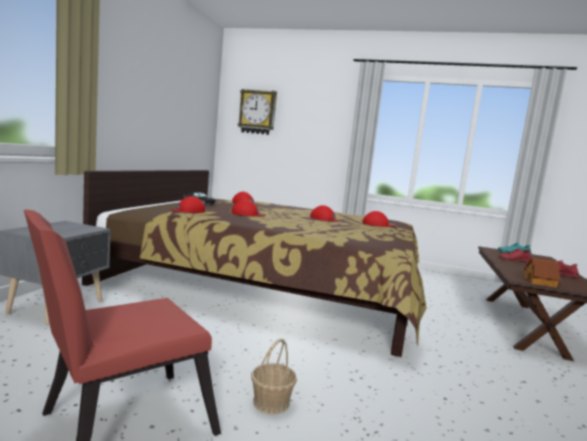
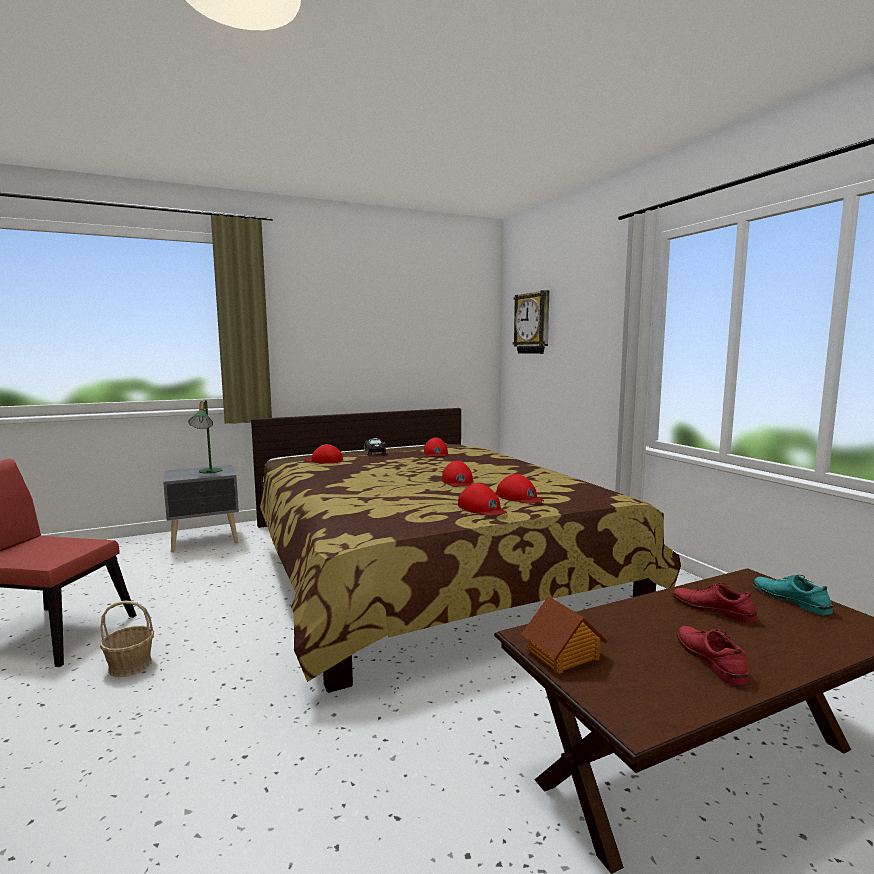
camera: 50 degrees right, 0 degrees up
(67, 228) = (208, 471): none -> green table lamp
(248, 214) = (373, 468): red cap -> red cap (482, 508)

